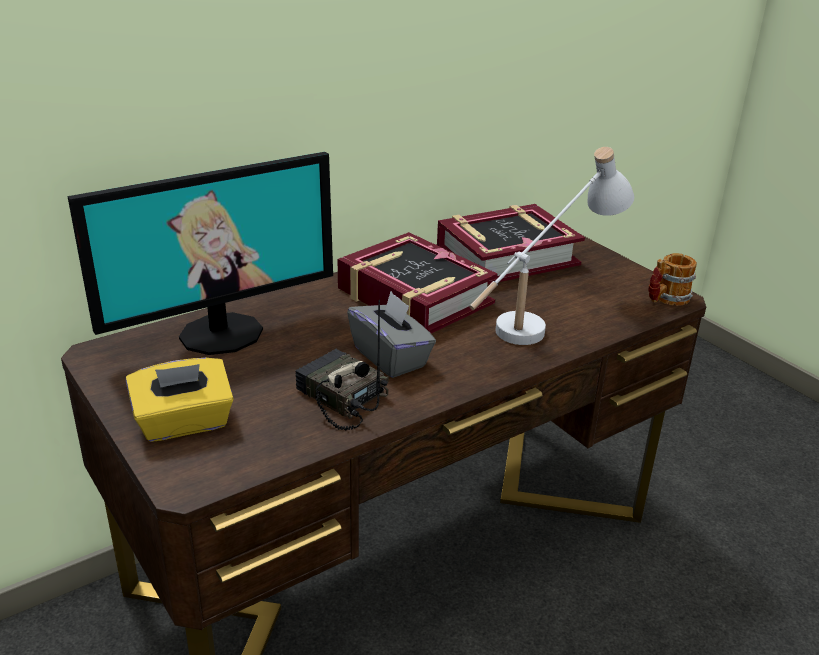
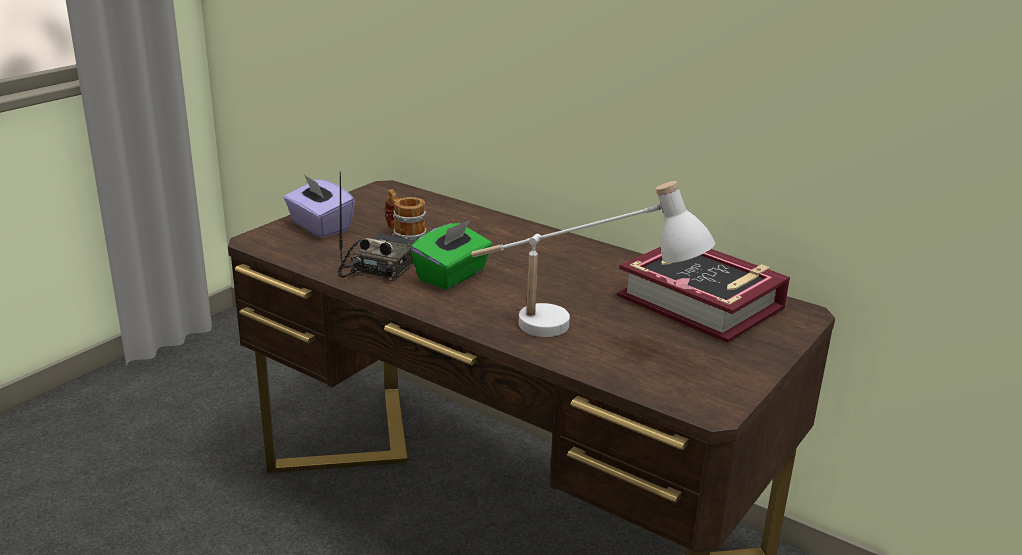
camera: 70 degrees right, 5 degrees down
(184, 423) = (320, 227): yellow tissue box -> purple tissue box
(221, 333) = (441, 215): monitor -> none
(391, 357) = (452, 276): grey tissue box -> green tissue box
(414, 296) = (565, 270): book -> none
(666, 299) = (699, 402): mug -> mug (404, 236)

